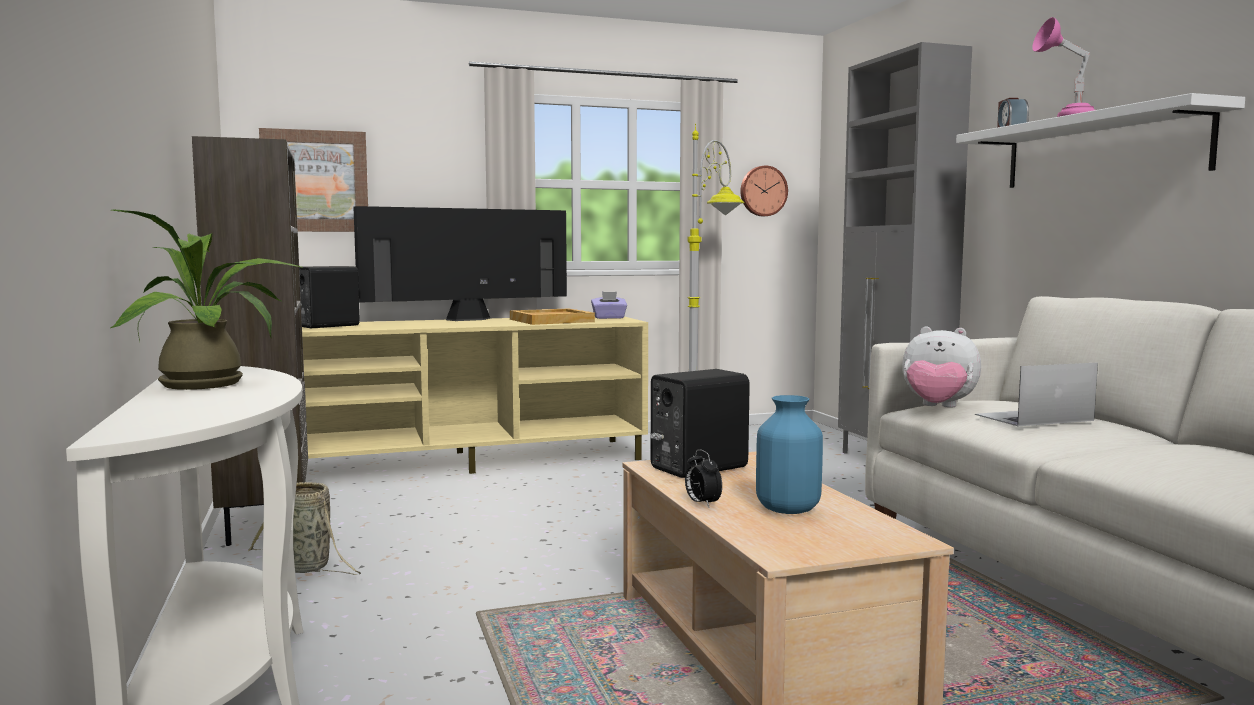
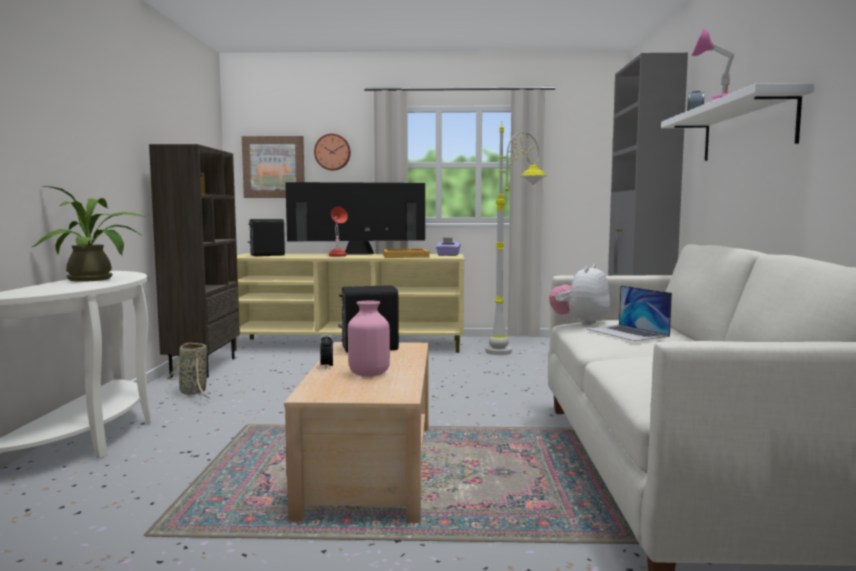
camera: 20 degrees right, 0 degrees up
(451, 324) = (338, 256): none -> red table lamp
(762, 191) = (579, 167): wall clock -> wall clock (332, 152)
(788, 509) = (369, 374): blue vase -> pink vase
(938, 407) = (580, 322): plush toy -> plush toy turned 75 degrees clockwise
(1033, 417) = (627, 332): laptop -> laptop turned 120 degrees counterclockwise

